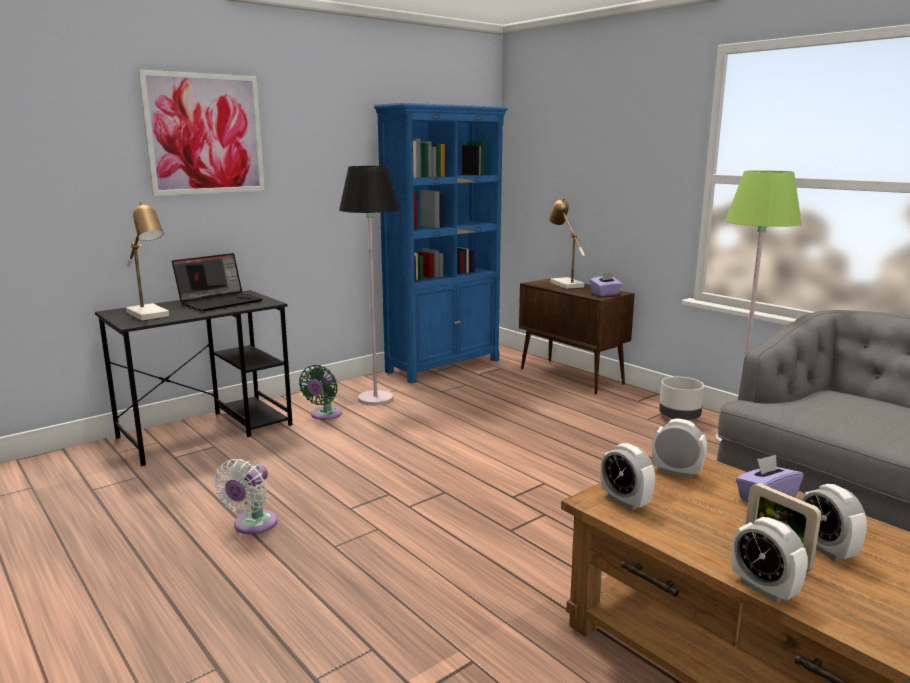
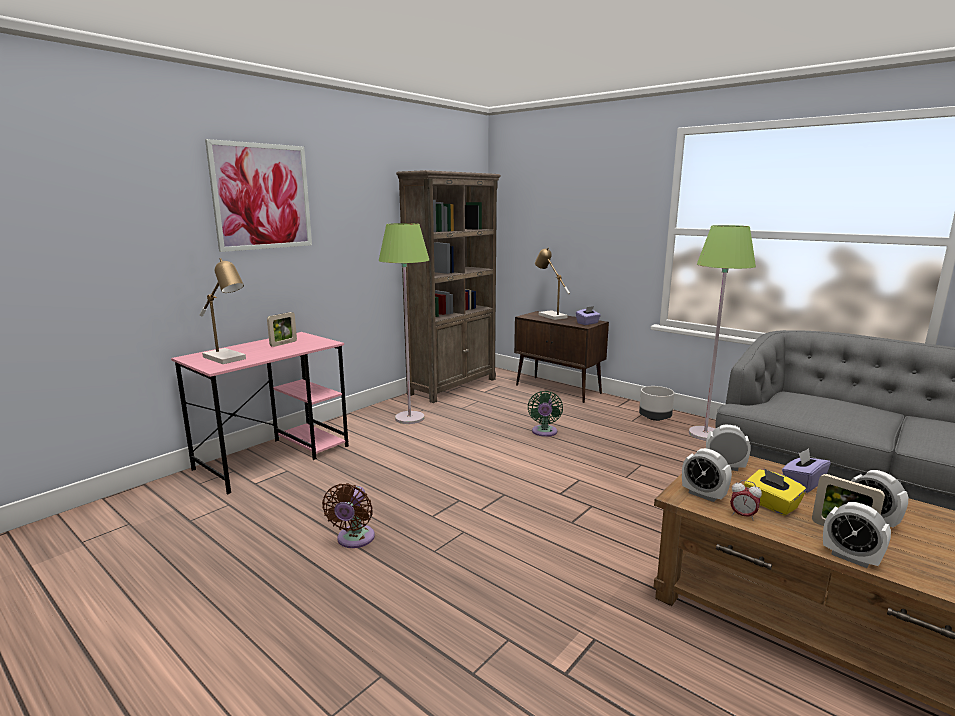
camera: 10 degrees left, 0 degrees up
(207, 431) = (274, 457): black desk -> pink desk
(220, 302) = (283, 343): laptop -> picture frame
(252, 525) = (354, 540): white fan -> brown fan
(324, 415) = (372, 435): green fan -> green fan (544, 432)
(375, 399) = (409, 418): black floor lamp -> green floor lamp
(444, 366) = (453, 386): blue bookcase -> brown bookcase
(658, 529) = (742, 516): none -> alarm clock
(704, 520) = (771, 505): none -> yellow tissue box

